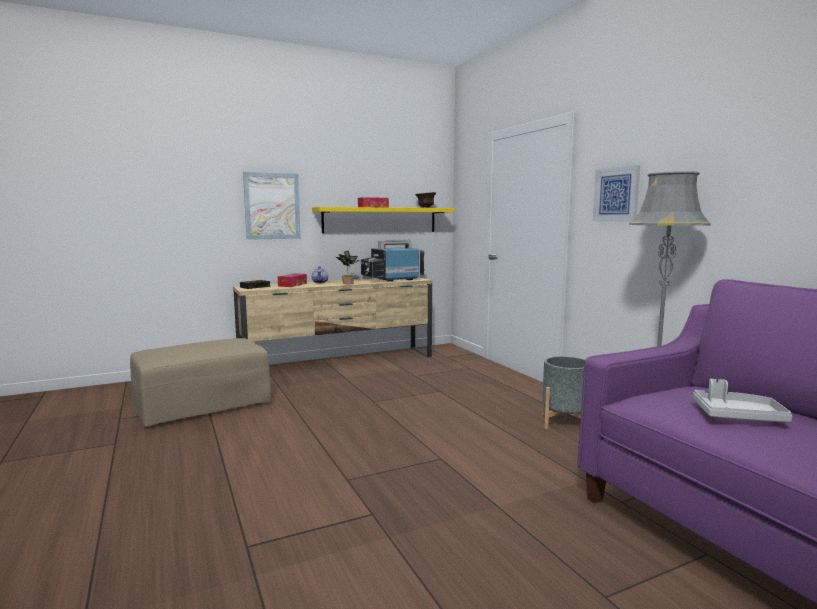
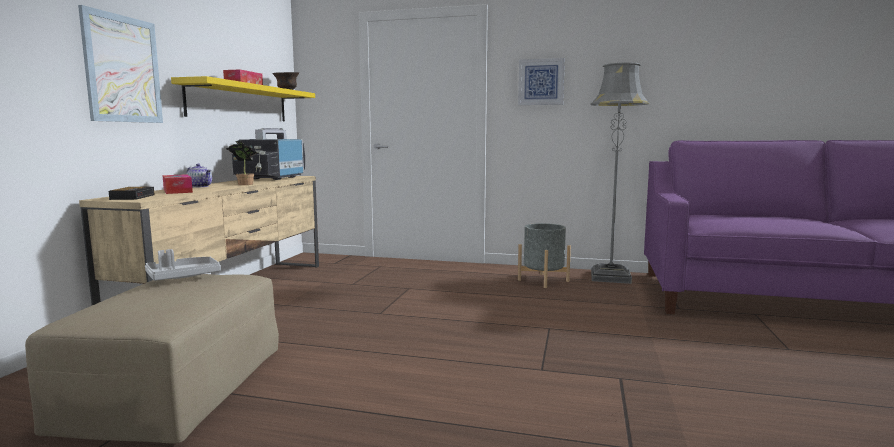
camera: 50 degrees left, 0 degrees up
(737, 416) = (761, 219): grey tray -> grey tray (183, 277)

